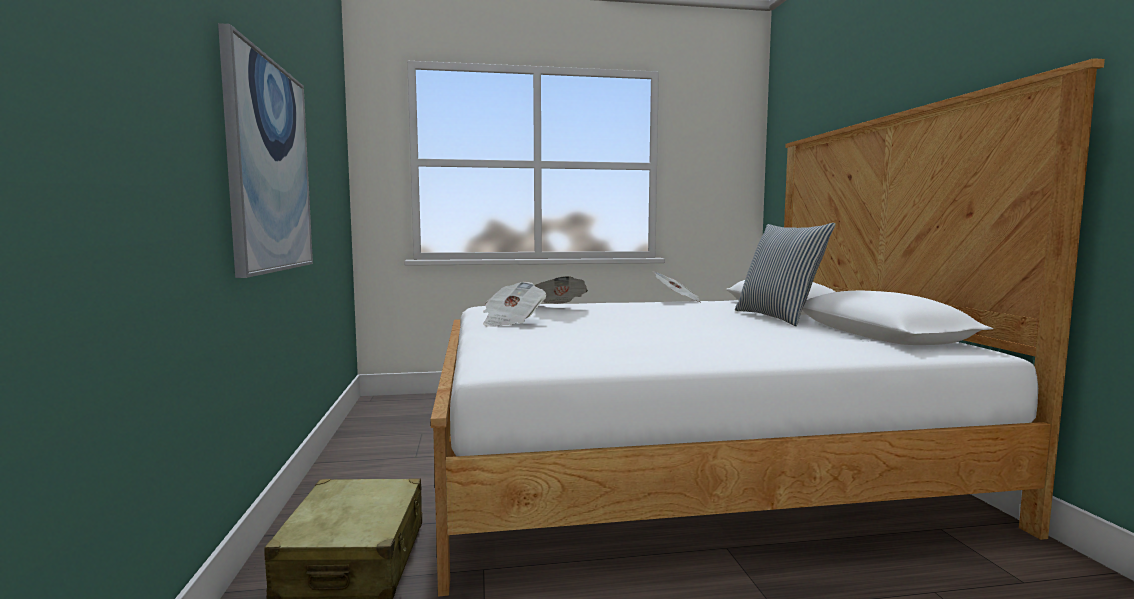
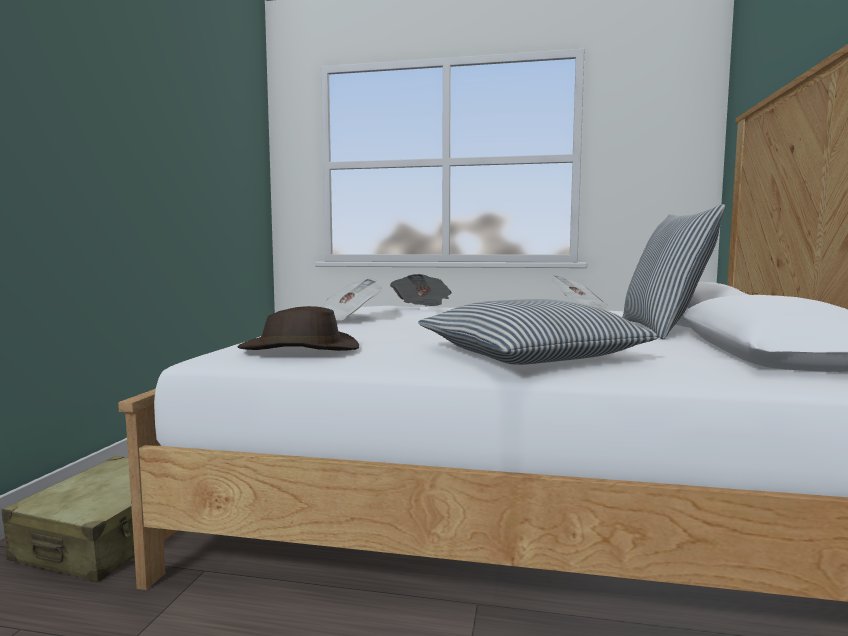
camera: 20 degrees right, 0 degrees up
(269, 167) = (104, 162): picture -> none
(558, 355) = (300, 349): none -> brown hat
(741, 347) = (530, 356): none -> pillow

